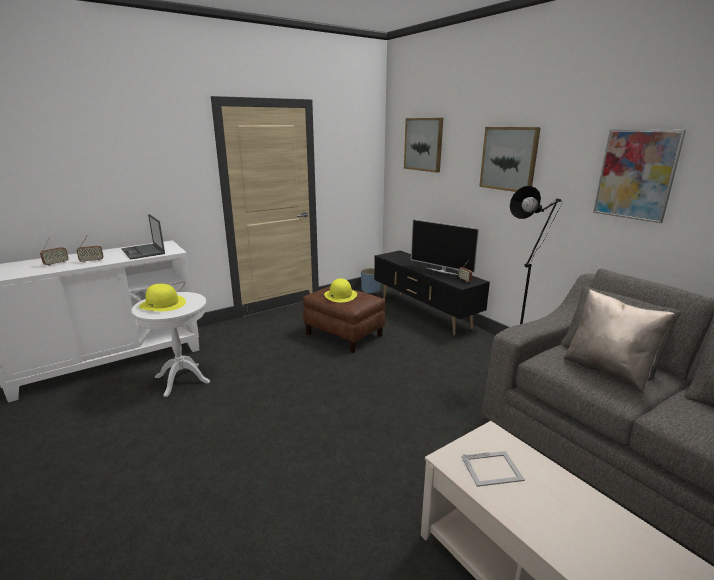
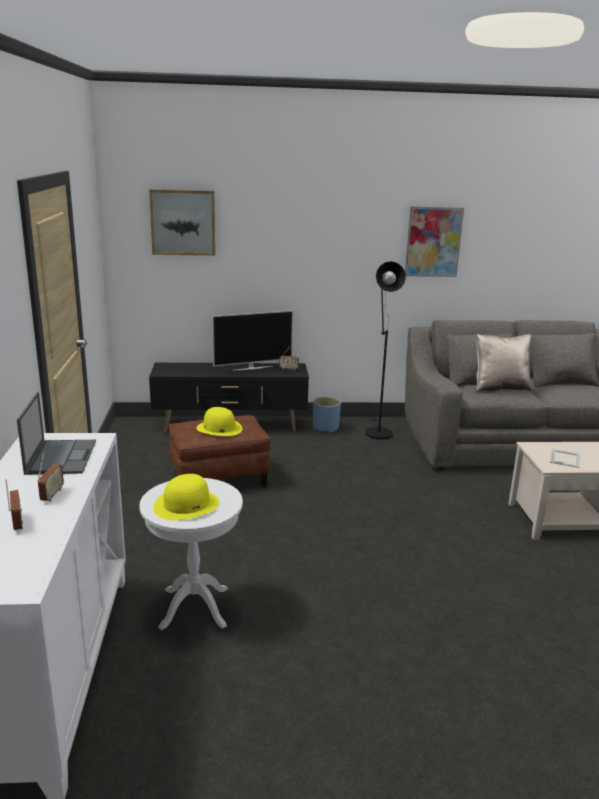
camera: 60 degrees left, 0 degrees up
(143, 252) = (61, 457): laptop -> laptop turned 90 degrees counterclockwise
(370, 290) = (127, 429): blue planter -> blue planter (325, 428)
(509, 159) = (312, 235): picture -> none

